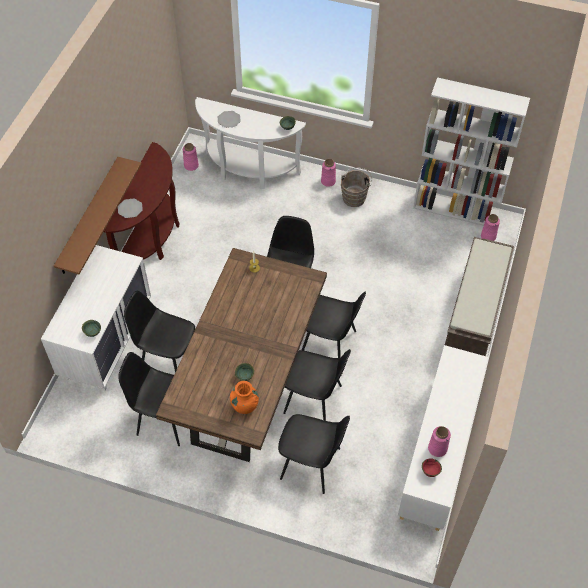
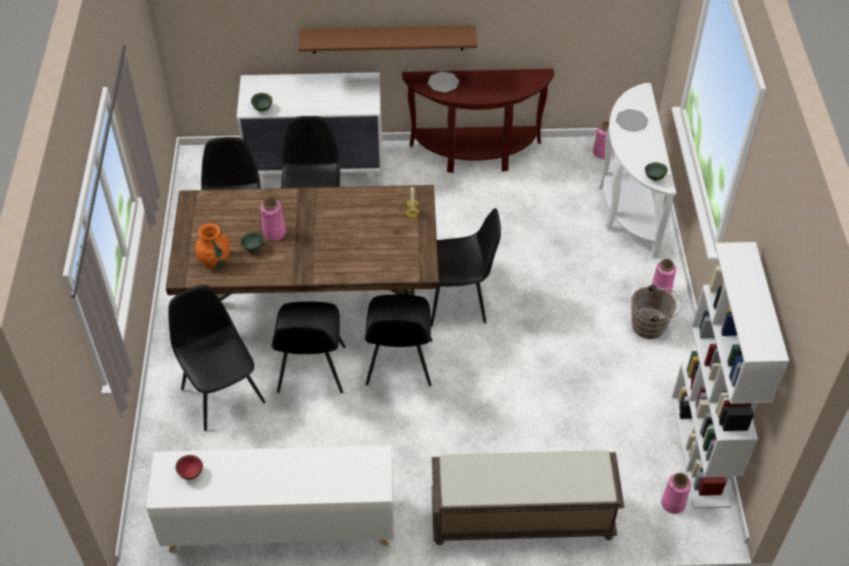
camera: 70 degrees right, 5 degrees down
(312, 464) = (222, 394): black chair -> black chair turned 150 degrees clockwise
(437, 448) = (227, 474): pink vase -> pink vase (274, 233)

